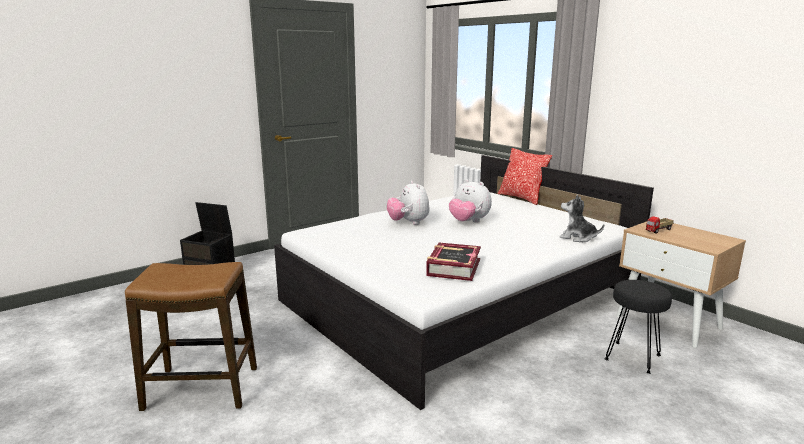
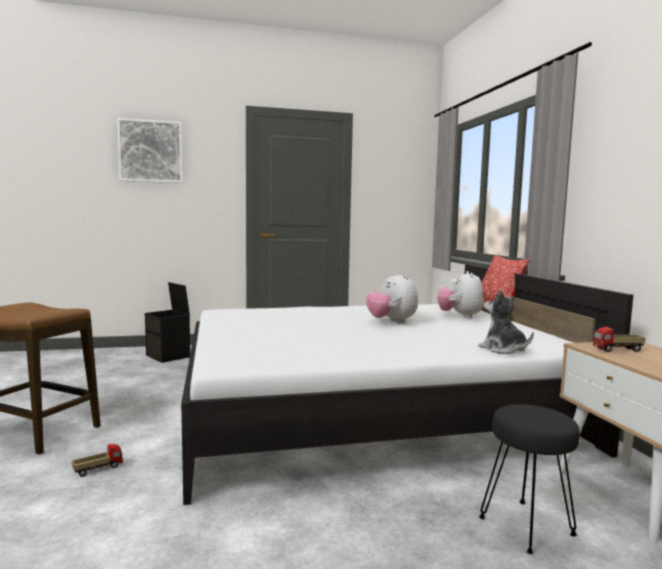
camera: 25 degrees right, 10 degrees down
(149, 53) = (151, 151): none -> picture
(314, 404) = (98, 469): none -> toy truck
(408, 223) = (327, 316): plush toy -> plush toy (460, 316)
(453, 267) = (296, 350): book -> none

